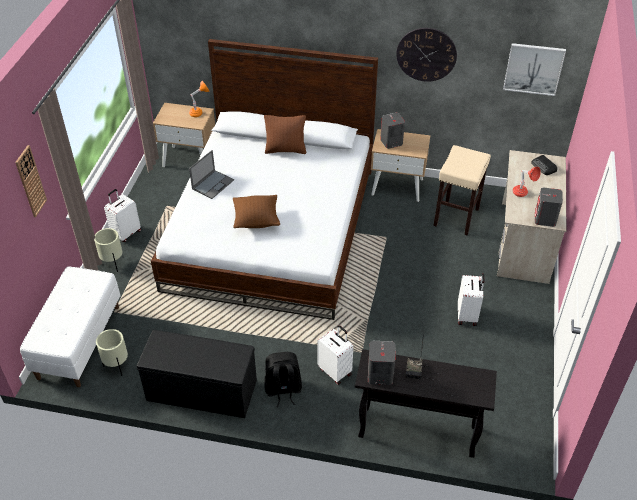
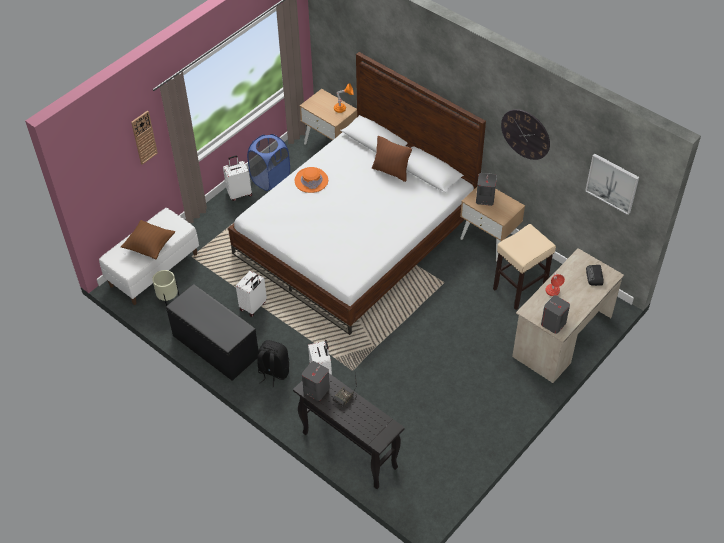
camera: 30 degrees right, 5 degrees up
(113, 263) = (214, 216): beige planter -> none
(150, 209) = (270, 179): none -> blue laundry basket
(213, 184) = (311, 180): laptop -> orange hat
(256, 220) = (323, 226): brown pillow -> brown pillow (150, 246)
(467, 315) = (460, 379): white suitcase -> white suitcase (253, 306)

